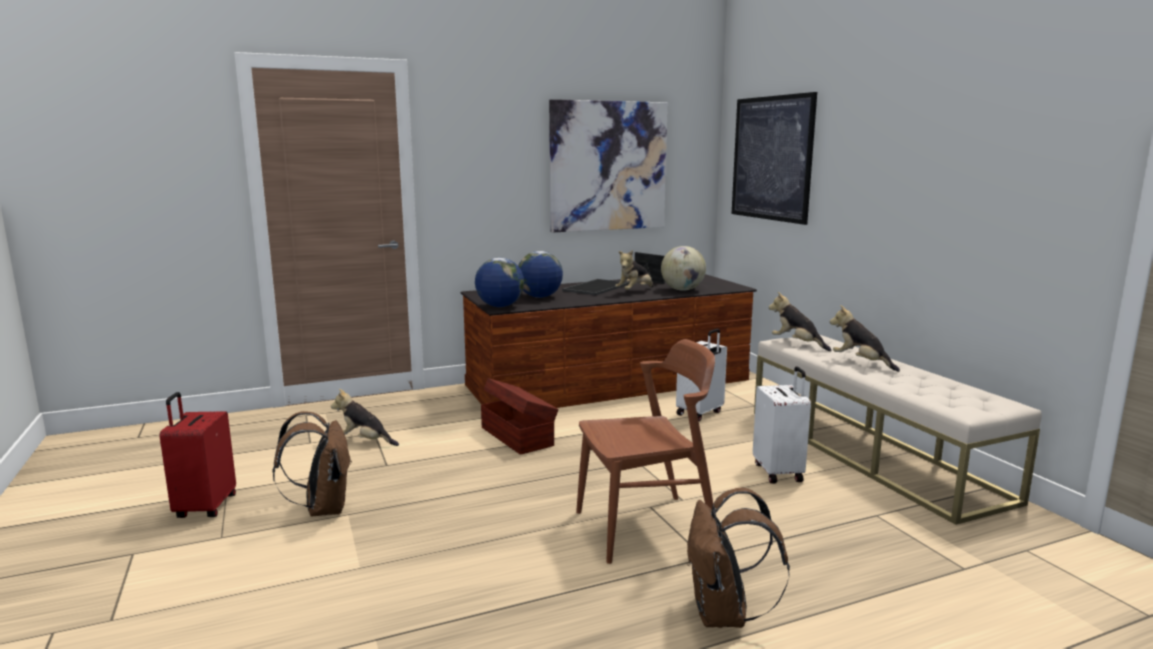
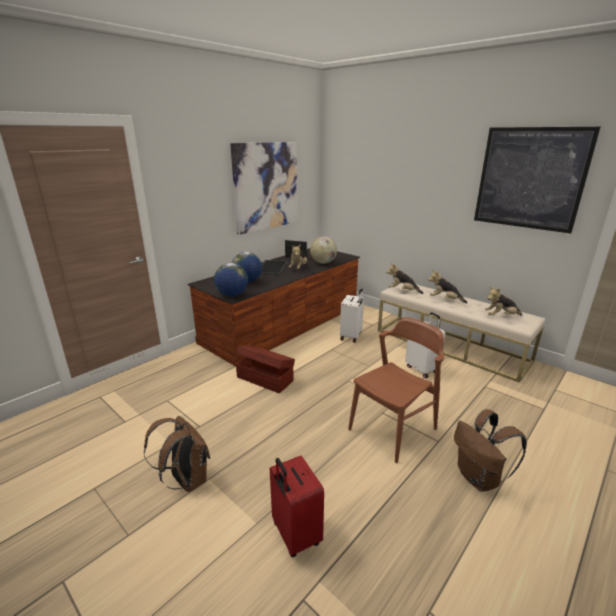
camera: 25 degrees left, 10 degrees up
(204, 507) = (89, 510): red suitcase -> red suitcase (295, 535)
(365, 441) = (166, 409): plush toy -> plush toy (500, 316)
(771, 158) = (364, 178): picture -> picture (530, 179)

